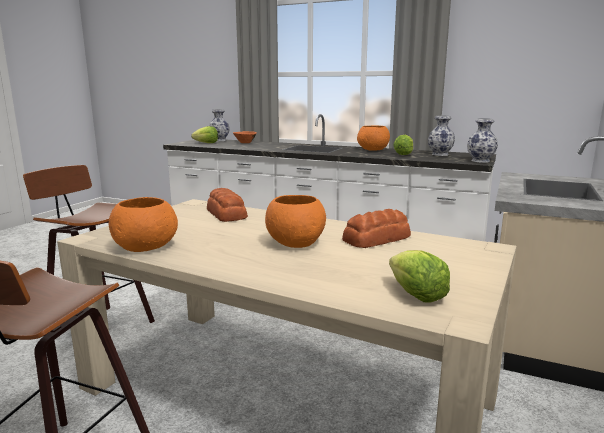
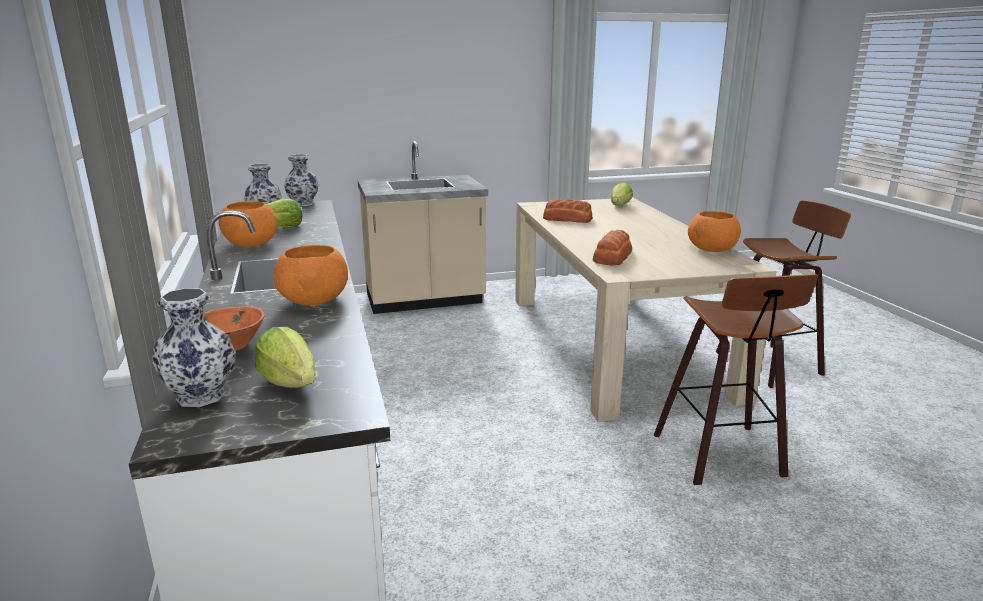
camera: 130 degrees left, 5 degrees up
(295, 242) = (615, 229): orange bowl -> orange bowl (313, 301)

